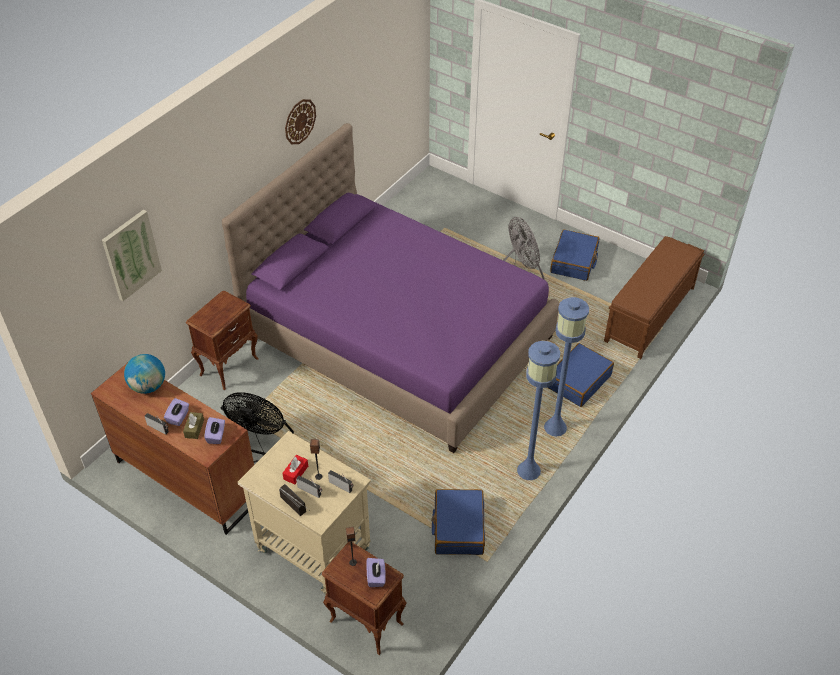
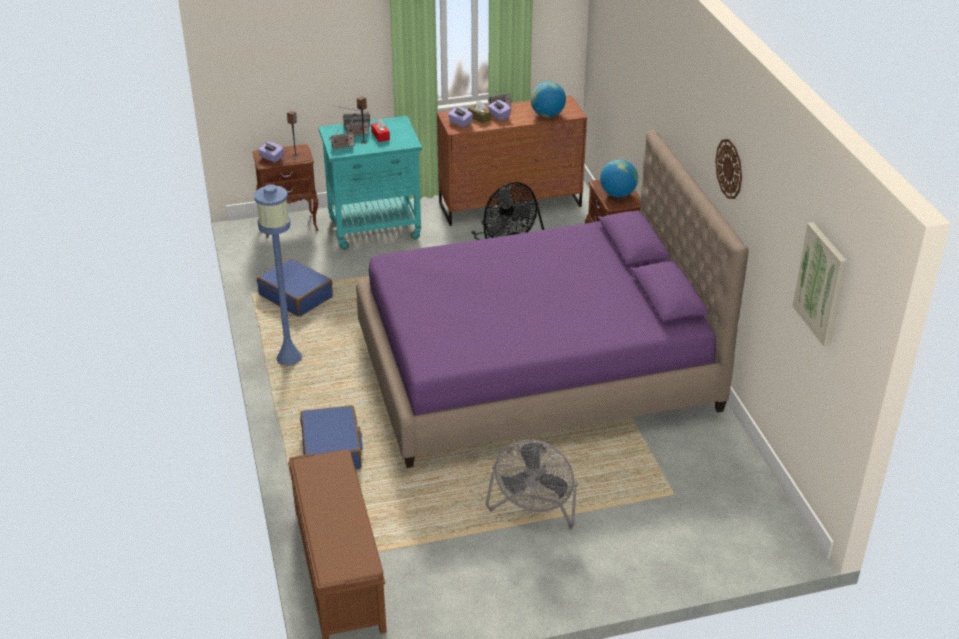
camera: 130 degrees right, 10 degrees down
(131, 255) = (626, 52): picture -> picture (821, 284)
(222, 309) = (617, 194): none -> globe
(313, 549) = (375, 229): beige cart -> turquoise cart
(555, 428) = (305, 399): blue floor lamp -> none
(574, 261) = (493, 568): blue suitcase -> none

